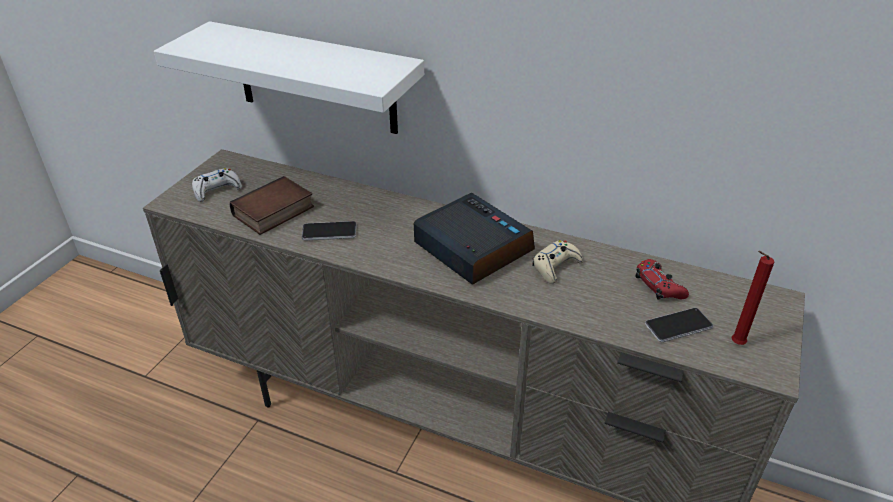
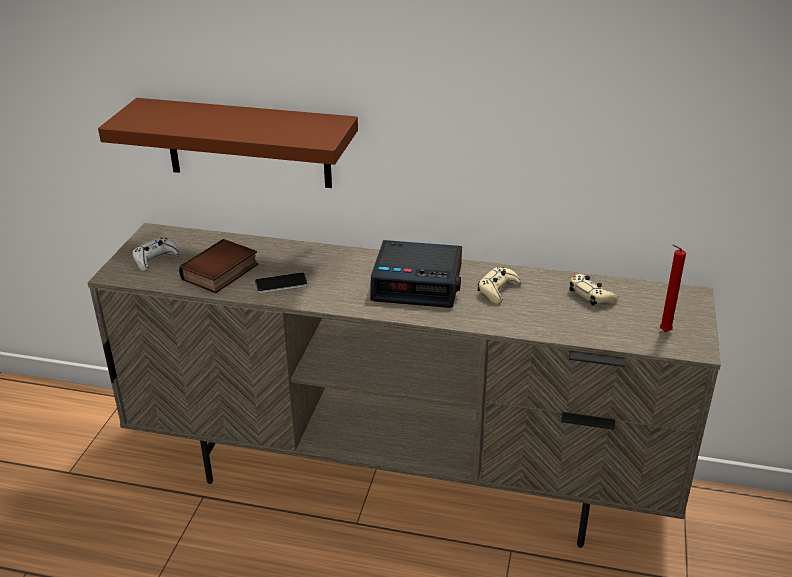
camera: 10 degrees left, 5 degrees down
(315, 78) = (248, 143): white shelf -> brown shelf
(471, 247) = (418, 283): alarm clock -> alarm clock turned 150 degrees clockwise
(659, 286) = (591, 295): red game controller -> beige game controller
(678, 326) = (614, 324): phone -> none

